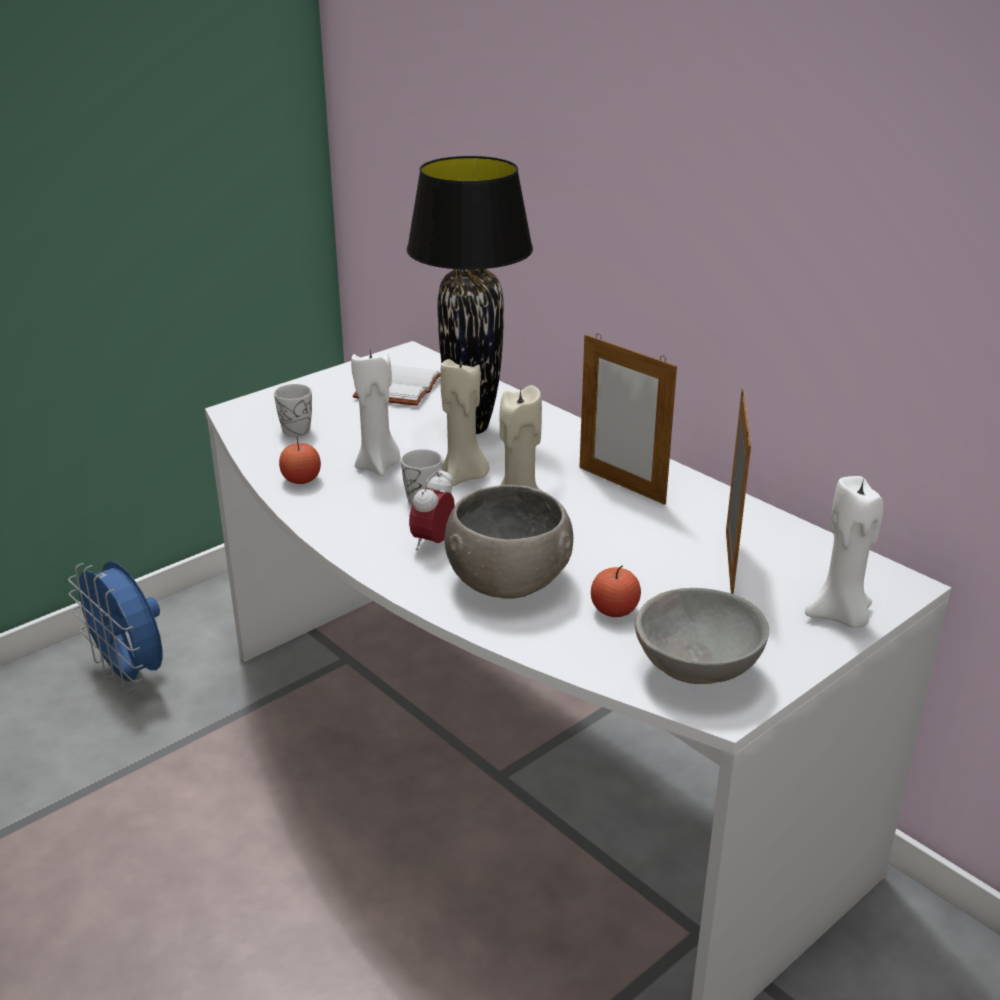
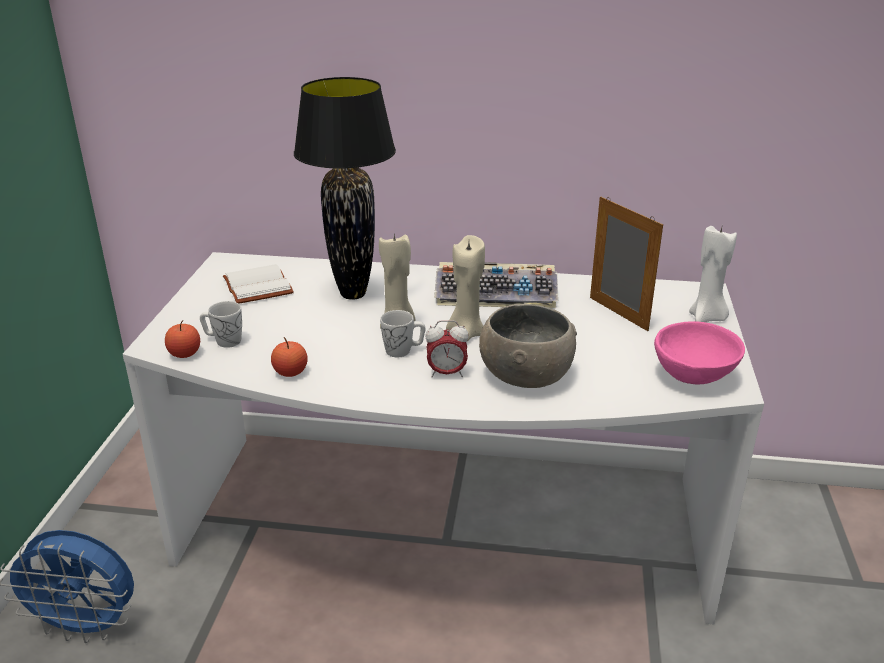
camera: 40 degrees left, 0 degrees up
(378, 466) = (331, 341): white candle -> none
(433, 542) = (446, 373): alarm clock -> alarm clock turned 75 degrees counterclockwise
(614, 610) = (607, 365): apple -> apple (184, 354)
(621, 485) = (497, 294): picture frame -> keyboard
(698, 672) = (695, 377): grey bowl -> pink bowl

